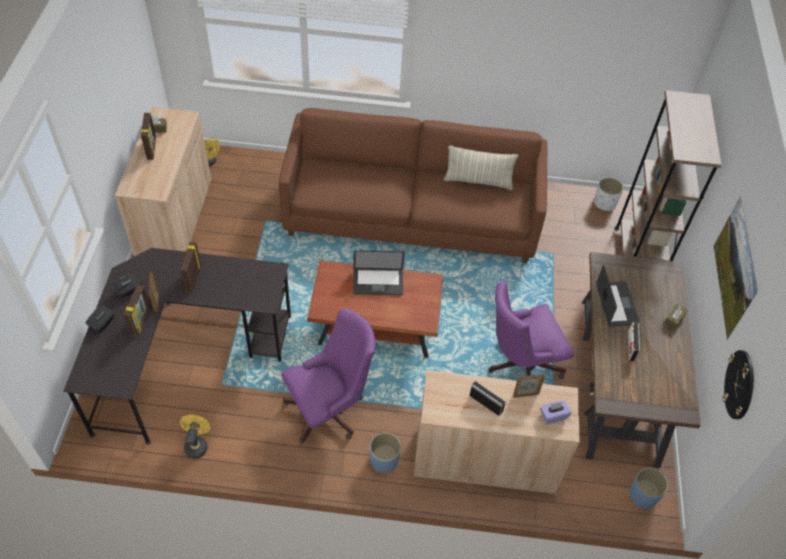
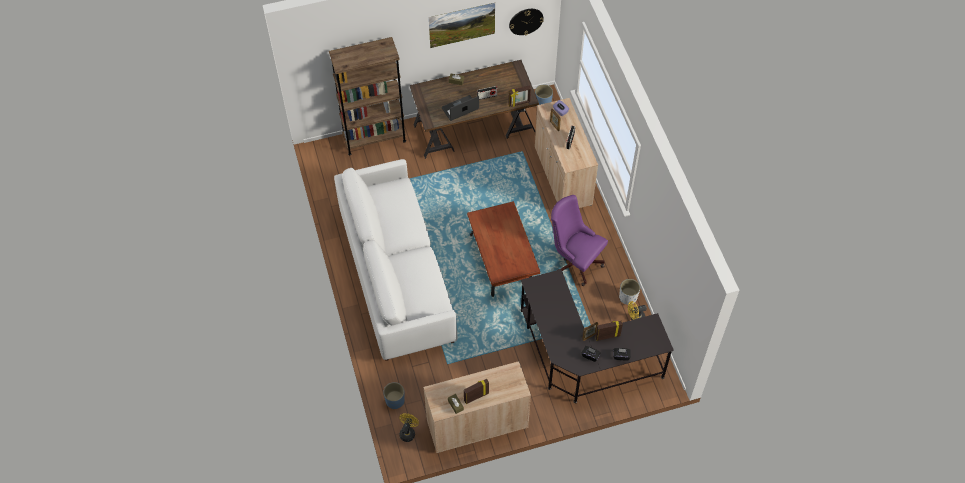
camera: 110 degrees left, 5 degrees up
(193, 278) = (561, 325): picture frame -> picture frame (519, 103)
(378, 282) = (493, 244): laptop -> none
(384, 461) = (591, 222): blue planter -> blue planter (395, 400)
(412, 215) = (396, 274): brown sofa -> white sofa
(478, 181) = (380, 213): pillow -> none
(519, 365) = (490, 177): purple office chair -> none
(604, 203) = (328, 165): white planter -> white planter (628, 297)

